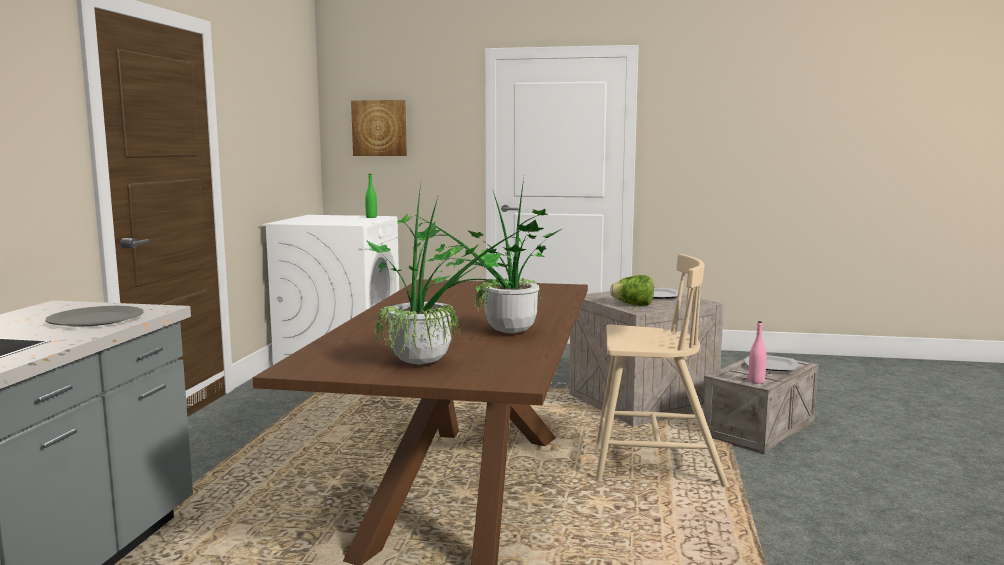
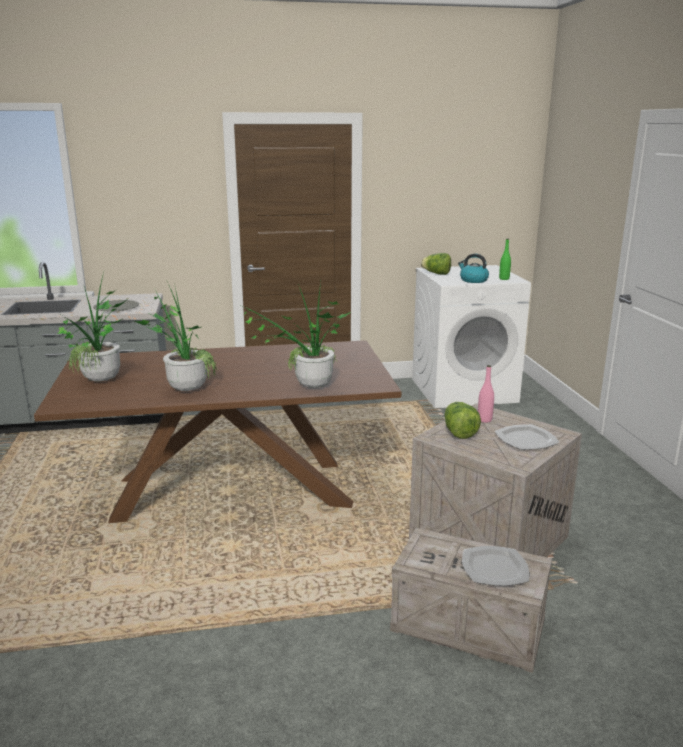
camera: 70 degrees right, 10 degrees up
(308, 223) = (436, 274): none -> lettuce
(360, 221) = (473, 280): none -> kettle
(379, 128) = (568, 192): picture -> none
(550, 301) = (306, 387): none -> potted plant
(654, 464) = (323, 564): beige chair -> none
(756, 381) = (416, 559): pink bottle -> pink bottle (484, 420)

